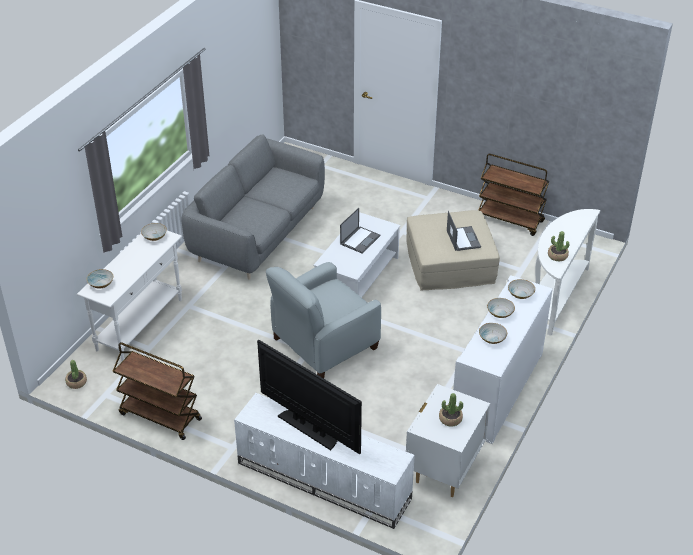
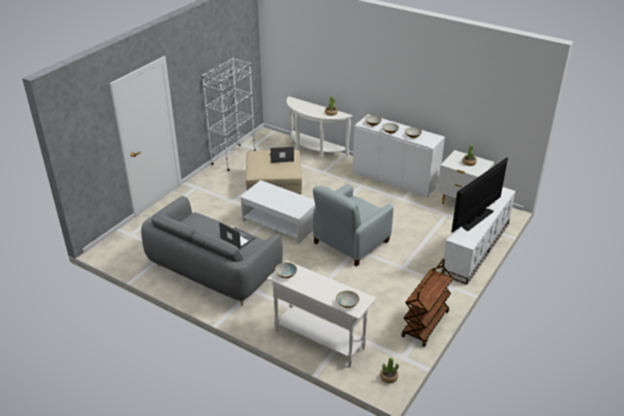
camera: 85 degrees left, 5 degrees down
(323, 344) = (350, 242): grey armchair -> grey armchair turned 75 degrees clockwise
(360, 239) = (273, 197): laptop -> laptop (237, 238)
(510, 220) = (233, 158): brown cart -> white bookcase

